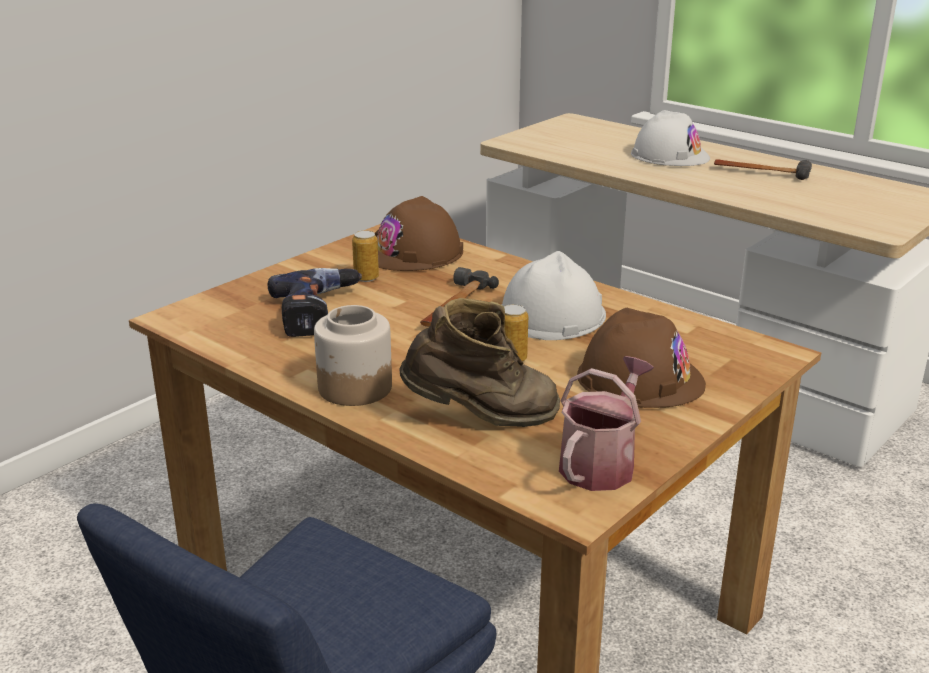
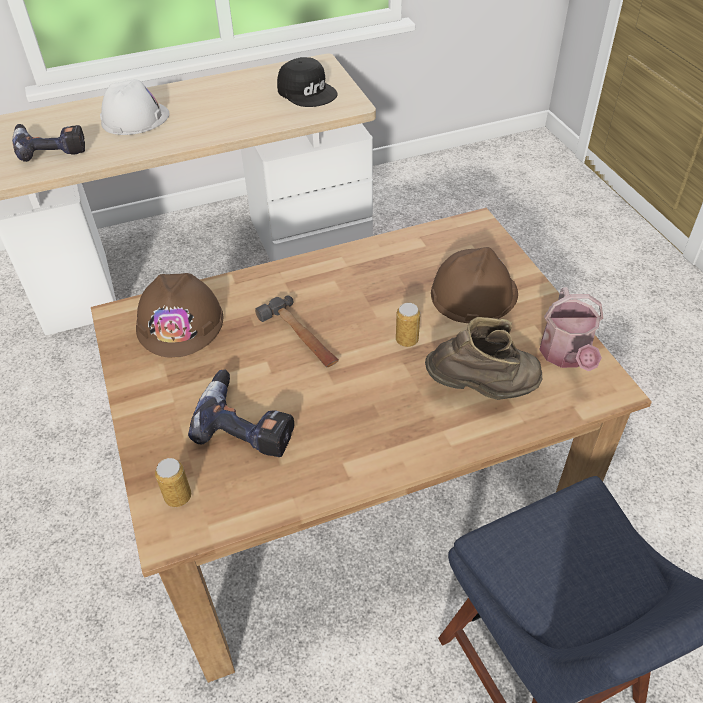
camera: 60 degrees left, 20 degrees up
(354, 387) = (394, 443): jar -> none
(366, 278) = (202, 369): can -> can (178, 497)
(482, 420) = (483, 390): brown boot -> brown boot turned 60 degrees clockwise
(552, 315) = (354, 293): white hard hat -> none
(574, 144) = (51, 148): none -> power drill
(601, 463) = (566, 356): watering can -> watering can turned 150 degrees counterclockwise
(761, 172) = (213, 99): hammer -> none
(862, 205) = (307, 91): none -> black cap

